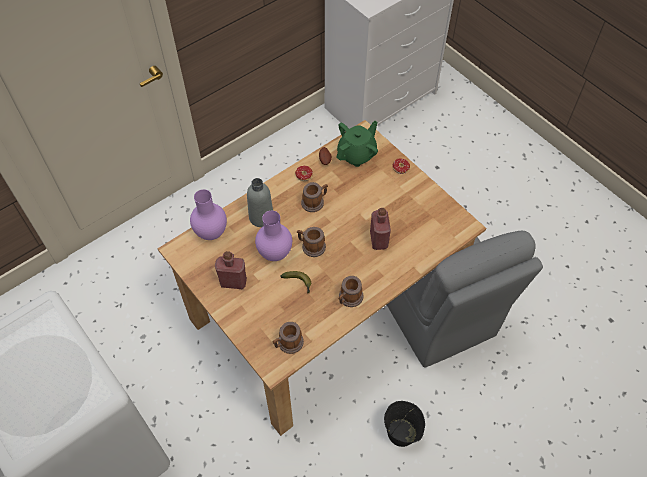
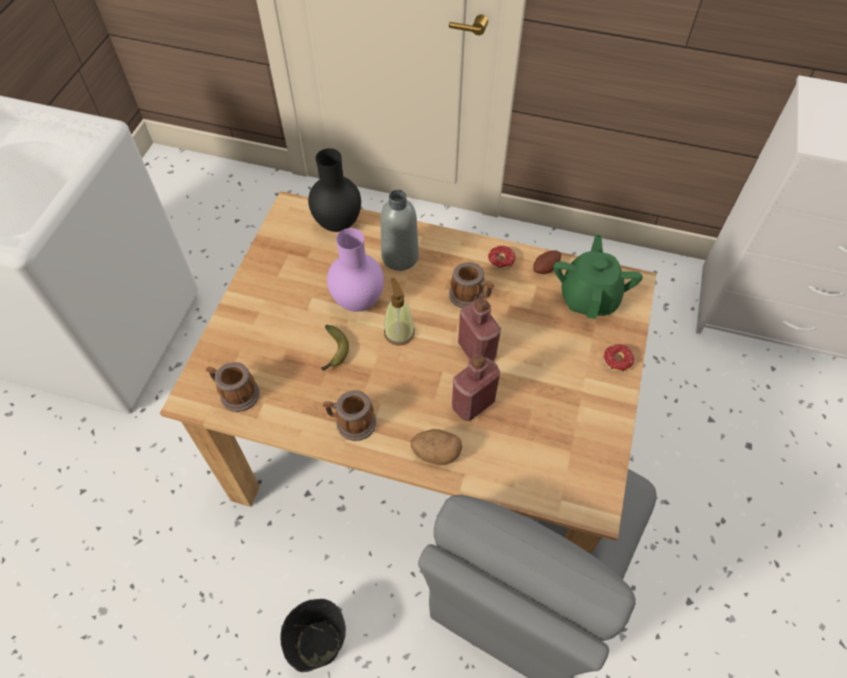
camera: 55 degrees right, 0 degrees up
(211, 232) = (338, 223): purple vase -> black vase
(233, 282) = (286, 285): red bottle -> red bottle (476, 350)
(311, 246) = (399, 332): mug -> soap dispenser
(357, 154) = (589, 297): green teapot -> green teapot turned 90 degrees counterclockwise
(393, 271) = (435, 452): none -> potato

